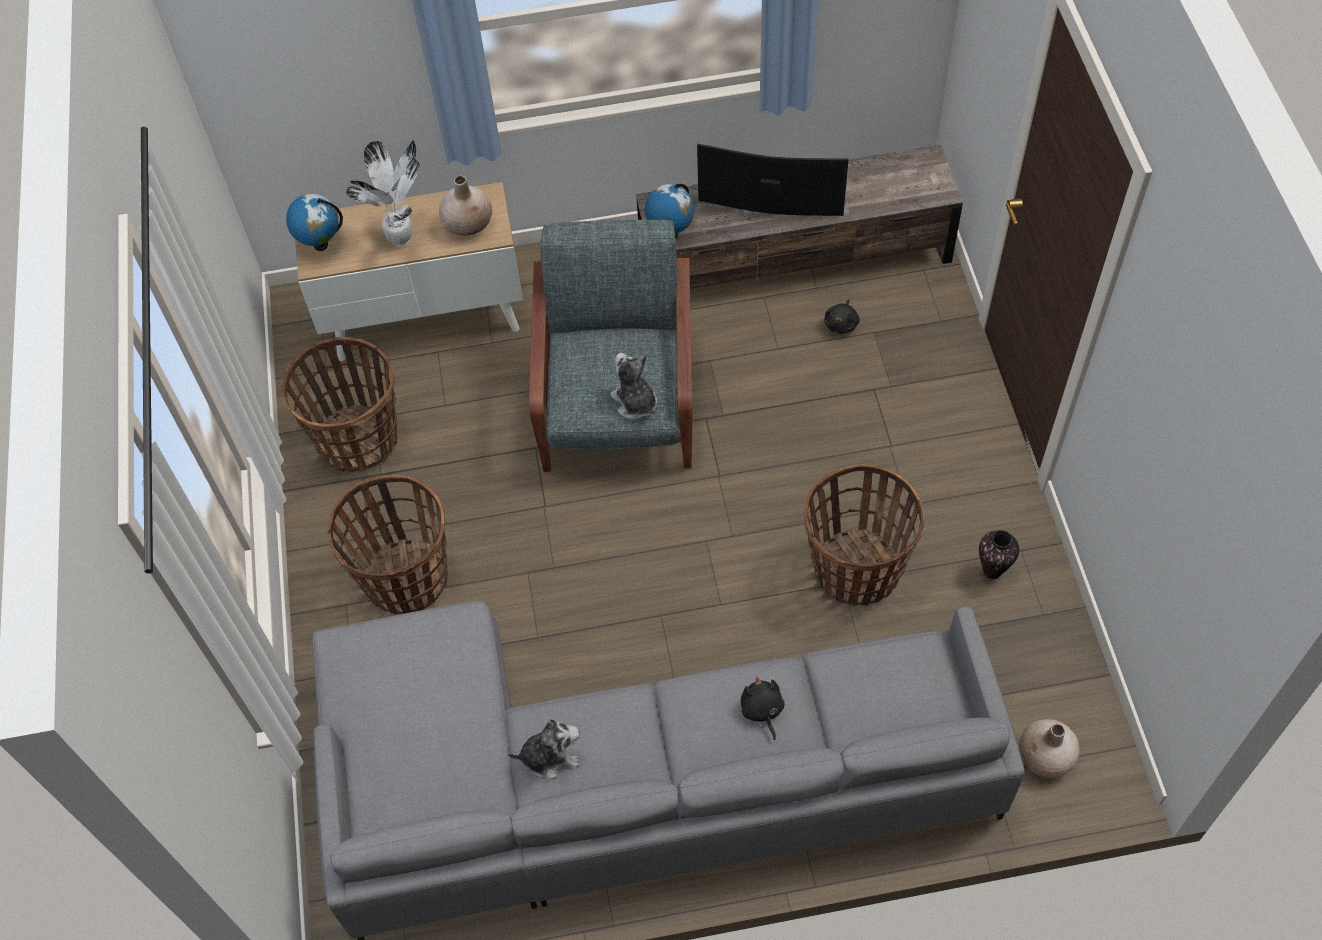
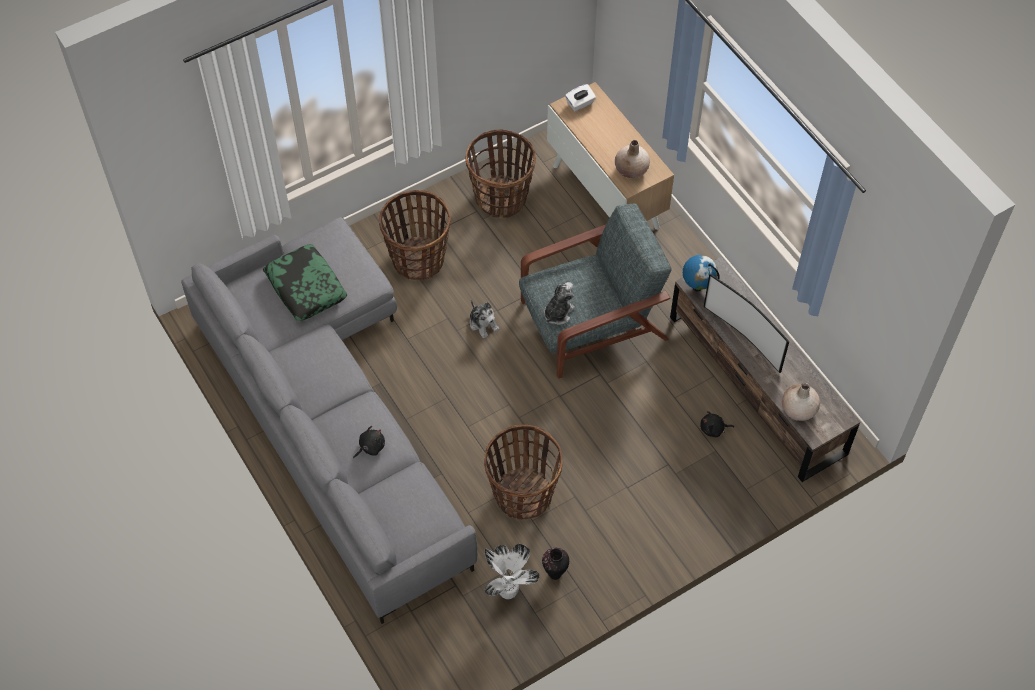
camera: 65 degrees right, 0 degrees up
(321, 244) = (580, 103): globe -> white tissue box
(403, 238) = (604, 141): potted plant -> potted plant (508, 594)
(428, 720) = (305, 288): none -> pillow
(550, 756) = (304, 352): plush toy -> plush toy (483, 323)
(769, 211) = (744, 336): television -> television turned 150 degrees clockwise
(1045, 757) = (432, 638): beige vase -> beige vase (798, 409)

